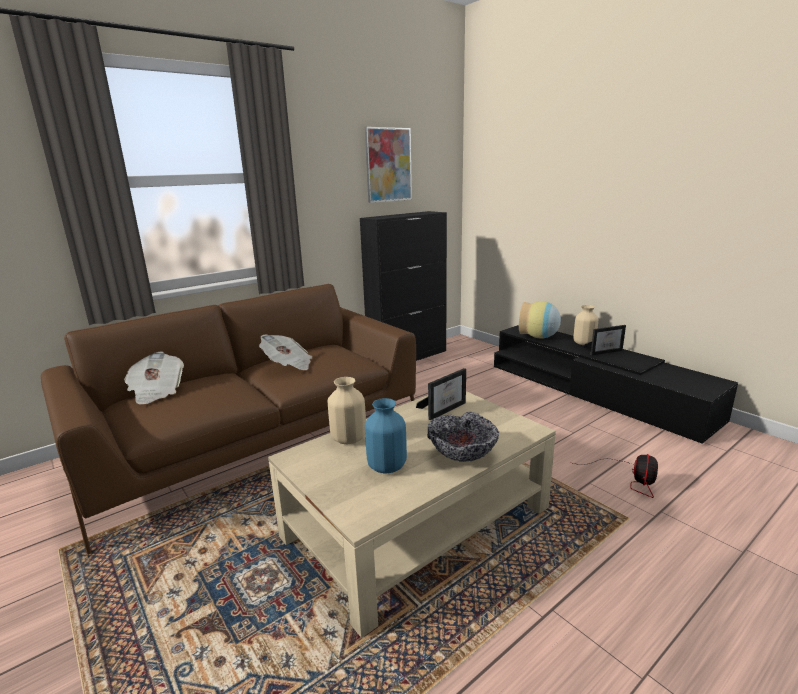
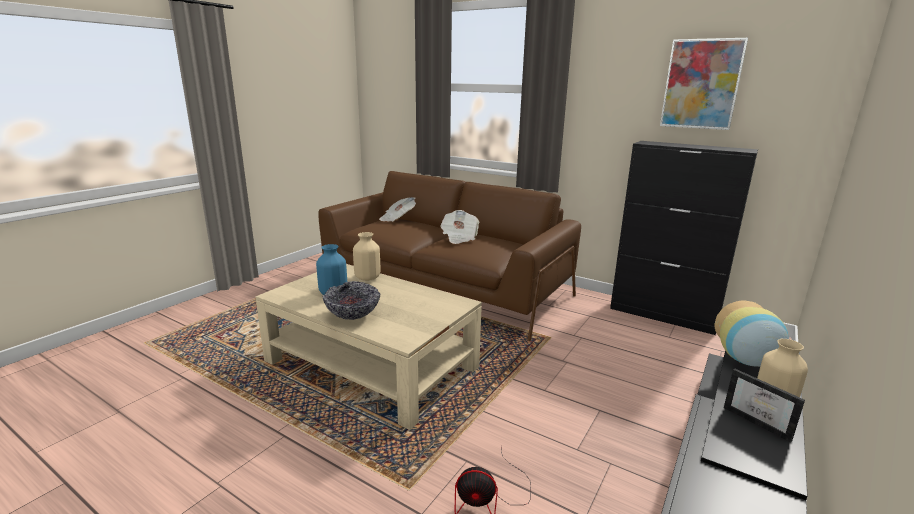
camera: 70 degrees right, 0 degrees up
(444, 409) = (428, 302): picture frame -> none

